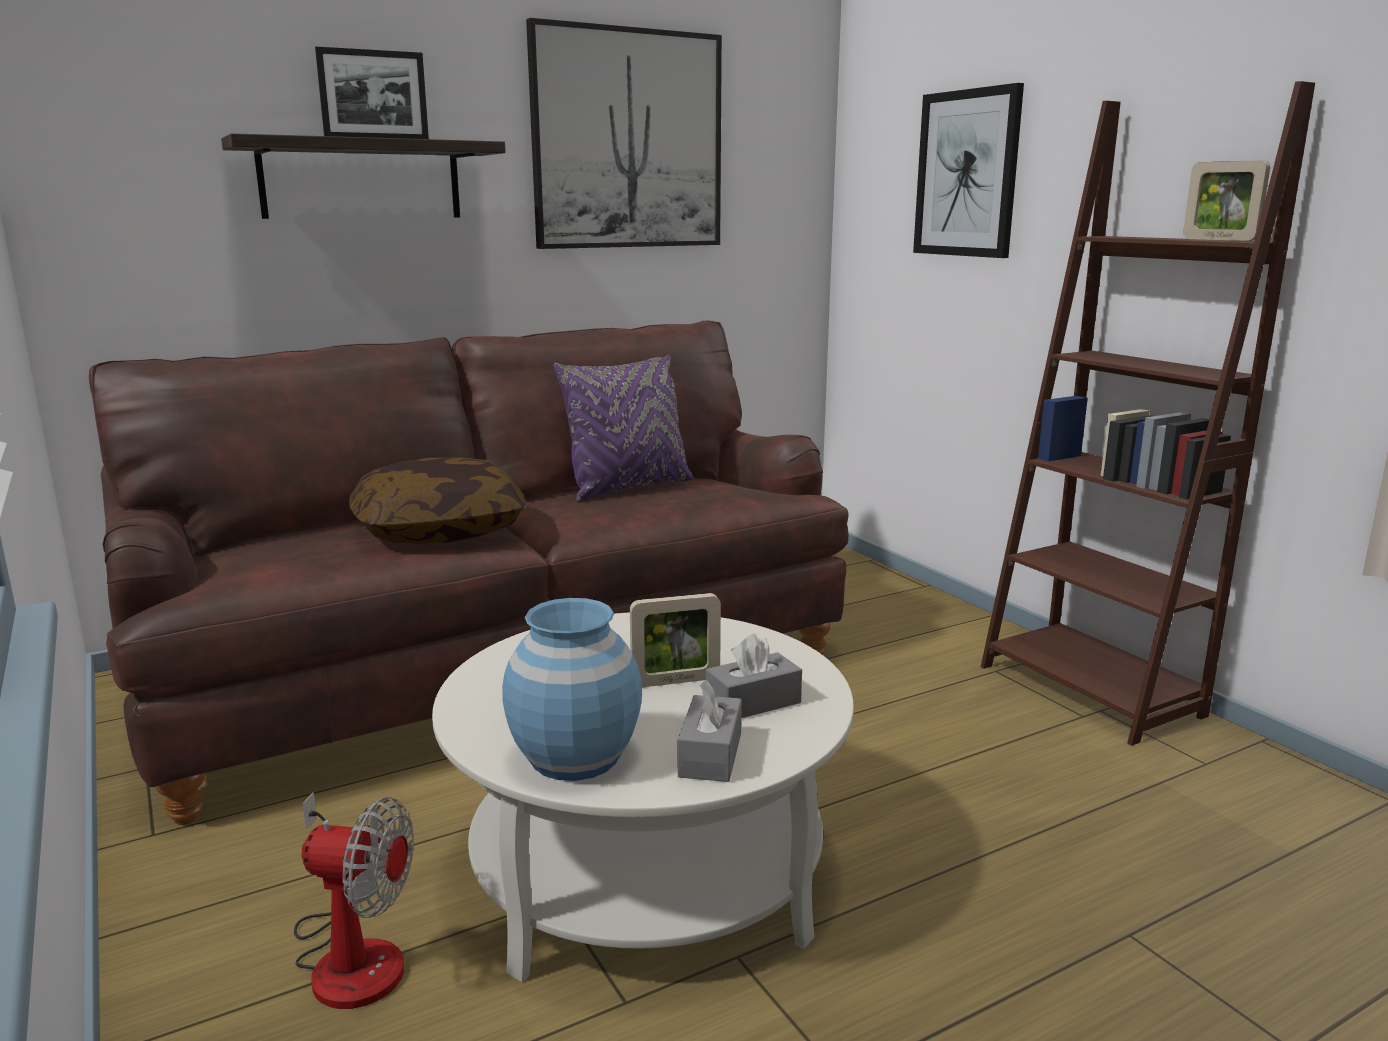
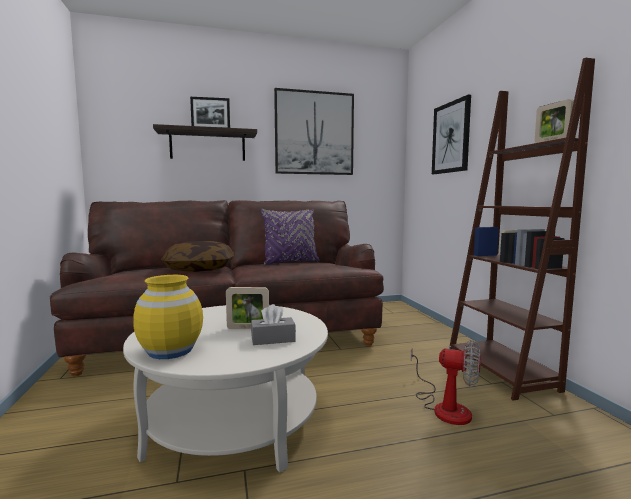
camera: 15 degrees right, 10 degrees down
(352, 953) = (85, 436): fan -> fan (445, 407)
(575, 757) = (170, 350): blue vase -> yellow vase
(710, 755) = (230, 356): grey tissue box -> none

